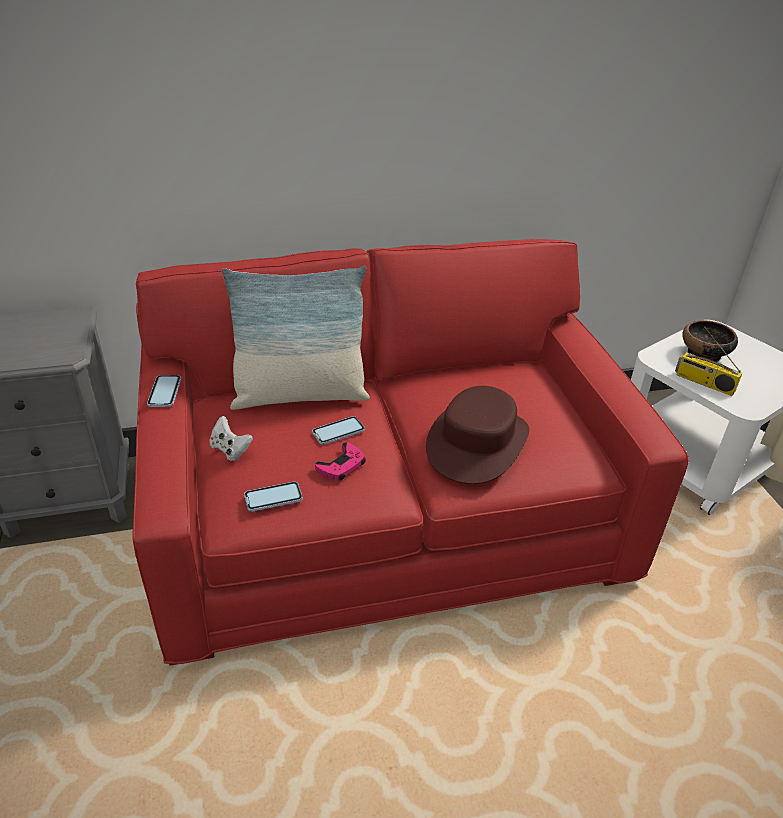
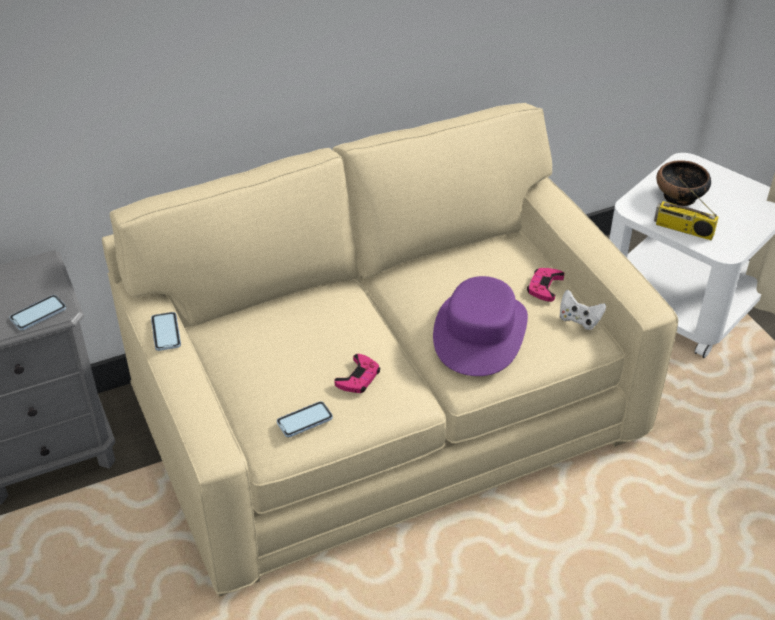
camera: 10 degrees left, 5 degrees up
(230, 450) = (245, 380): white game controller -> white game controller (579, 320)
(300, 395) = (291, 309): pillow -> none
(338, 432) = (343, 343): phone -> phone (38, 314)
(387, 516) = (386, 413): red sofa -> beige sofa
(477, 443) = (479, 333): brown hat -> purple hat
(553, 411) = (544, 286): none -> pink game controller

